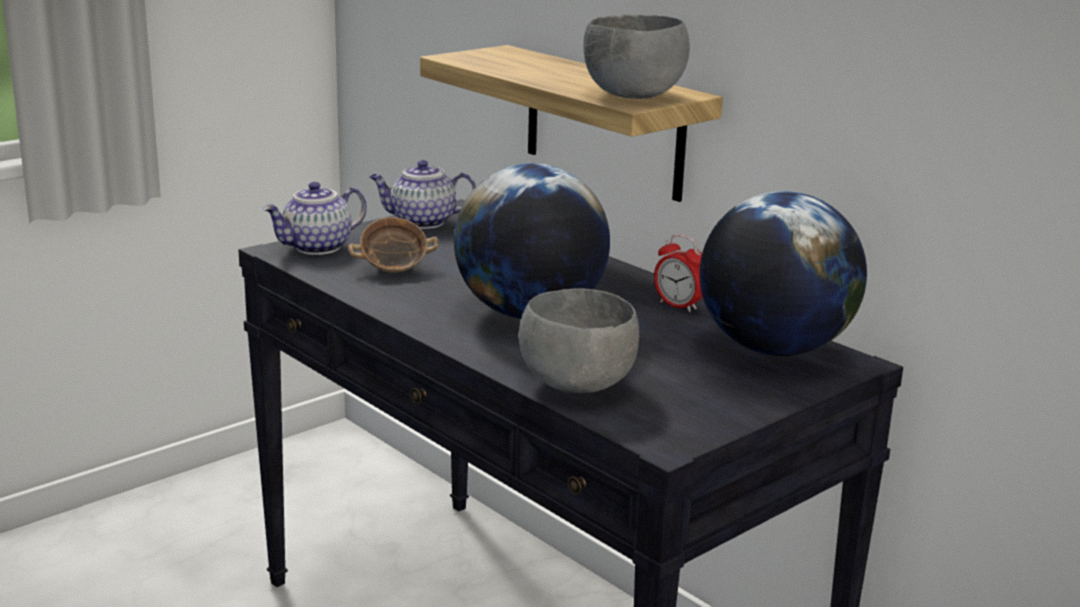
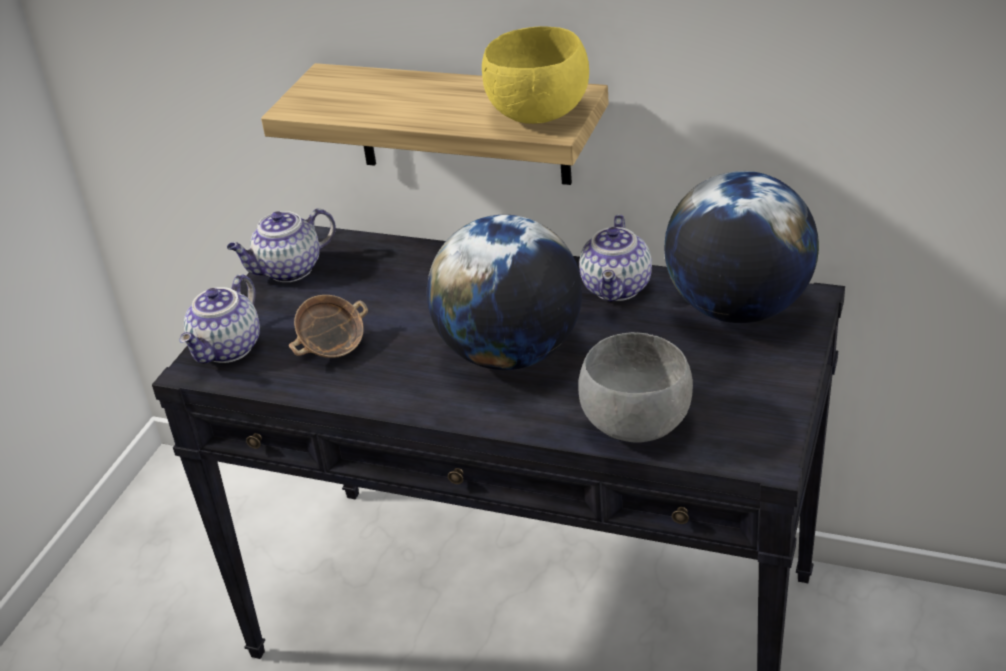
camera: 25 degrees left, 15 degrees up
(633, 96) = (539, 116): grey bowl -> yellow bowl
(678, 306) = (618, 288): alarm clock -> teapot

